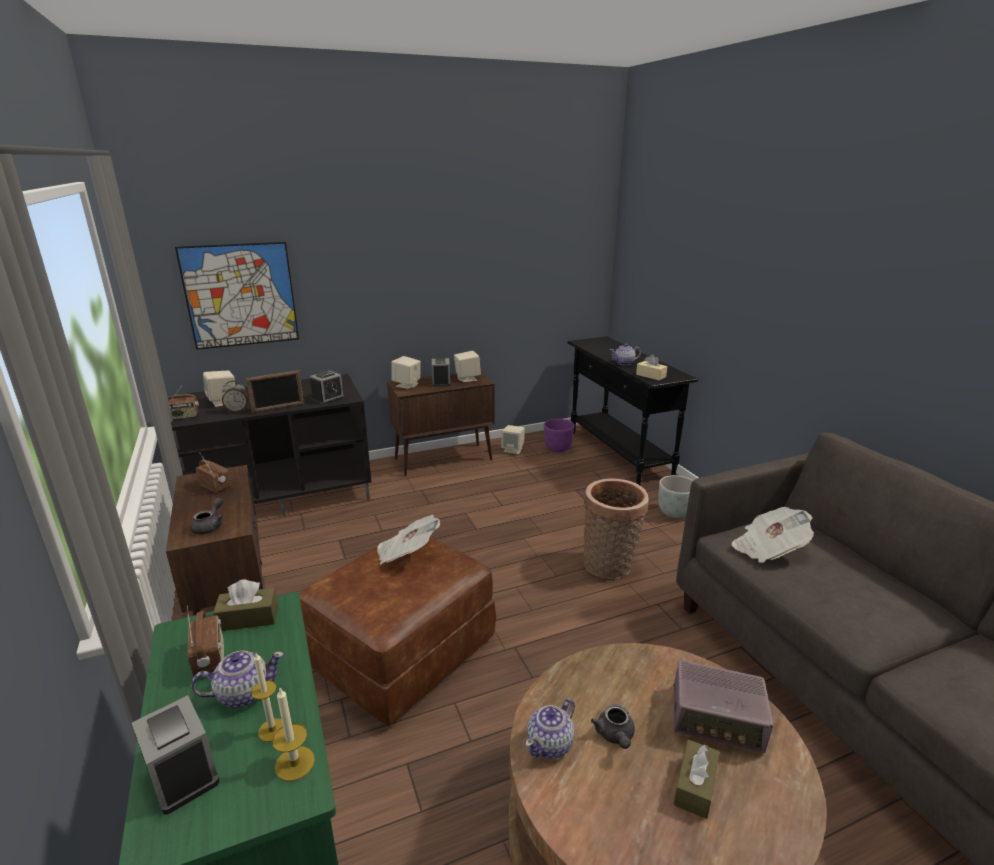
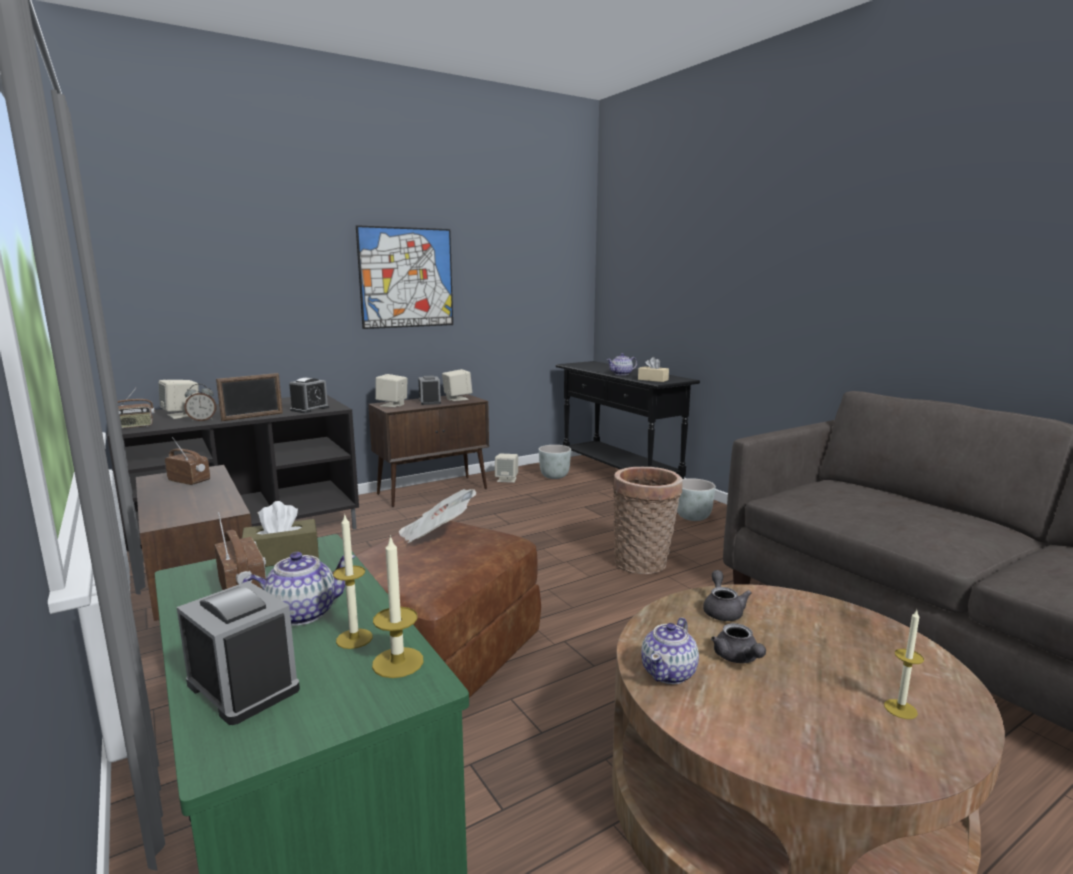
camera: 10 degrees left, 10 degrees down
(210, 526) = (193, 510): grey teapot -> grey teapot (722, 610)
(240, 295) = (204, 299): picture -> picture (406, 278)
(558, 449) = (555, 476): purple planter -> grey planter
(695, 786) = (845, 689): brown tissue box -> none
(717, 719) = (838, 634): radio -> none
(734, 817) = (900, 709): none -> candle
(768, 549) = (822, 500): newspaper -> none

